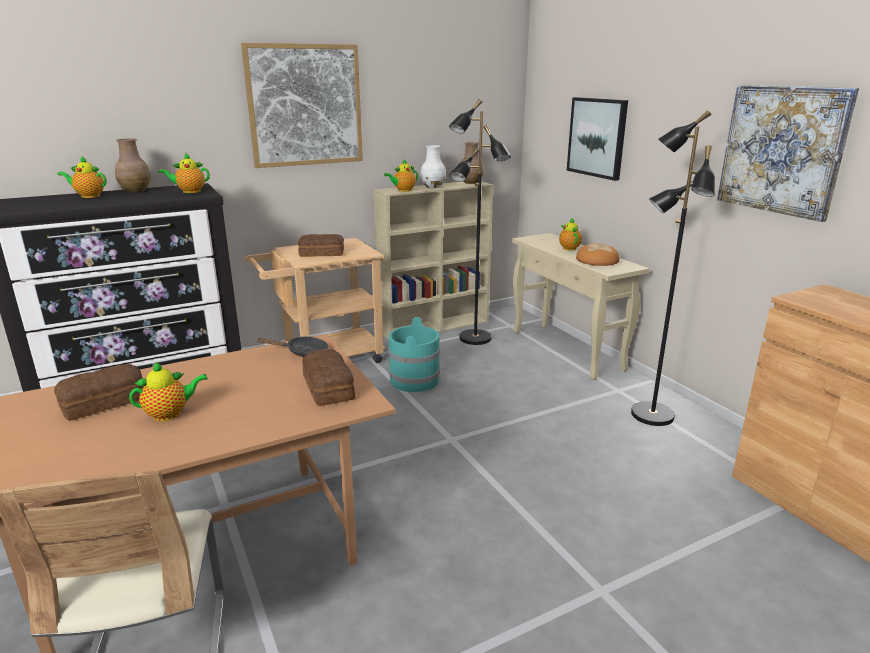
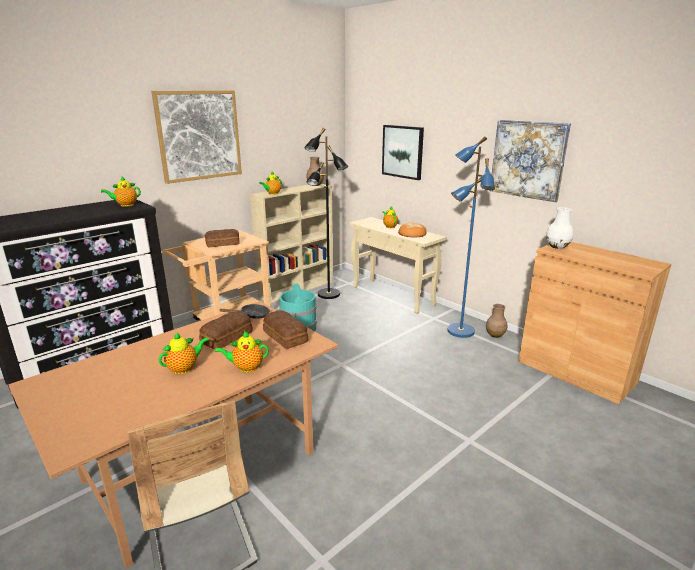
camera: 15 degrees left, 0 degrees up
(88, 196) = (44, 214): teapot -> teapot (246, 368)
(105, 403) = (129, 367): bread -> bread (228, 337)
(135, 191) = (79, 207): brown vase -> brown vase (495, 335)
(433, 187) = (291, 189): white vase -> white vase (557, 246)
(650, 415) = (460, 331): black floor lamp -> blue floor lamp

